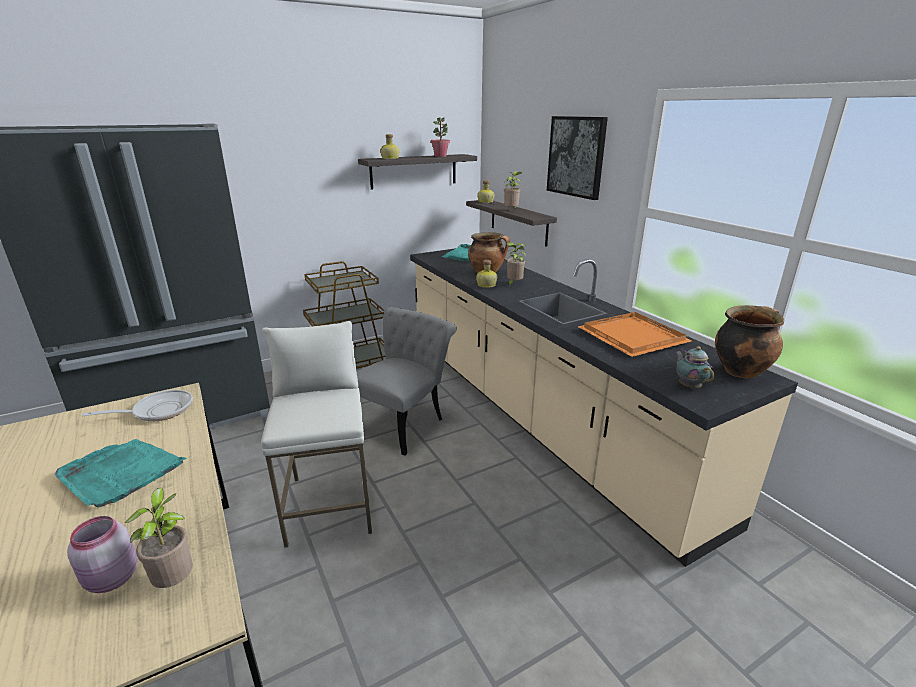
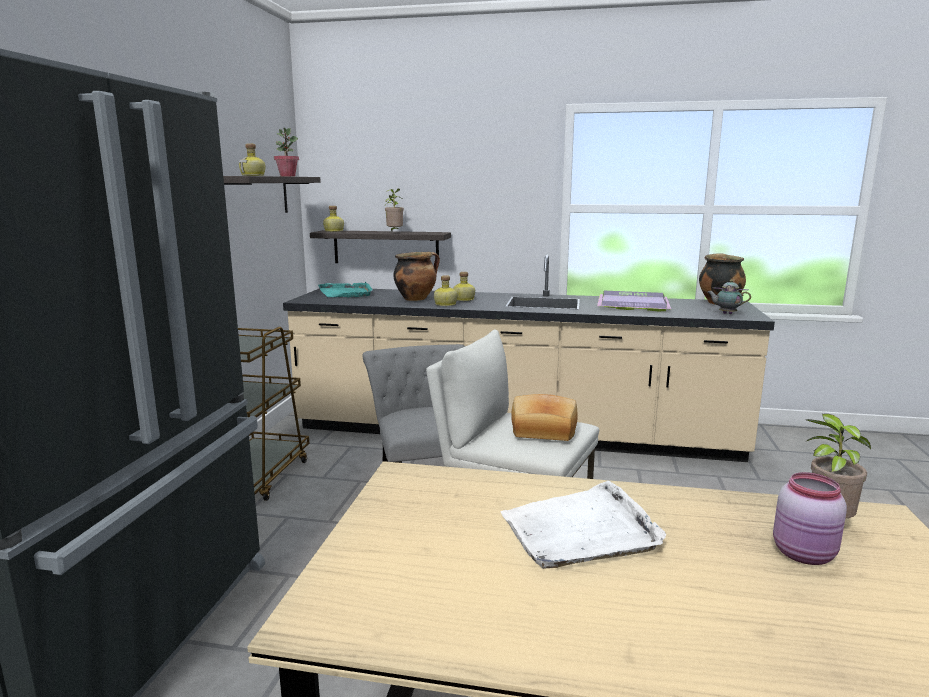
camera: 50 degrees left, 10 degrees down
(121, 473) = (580, 531): turquoise tray -> white tray
(158, 411) = (431, 492): frying pan -> none
(314, 412) = (543, 432): none -> bread
(513, 284) = (463, 299): potted plant -> bottle
(576, 156) = (472, 167): picture -> none
(632, 336) = (631, 304): orange tray -> purple tray

